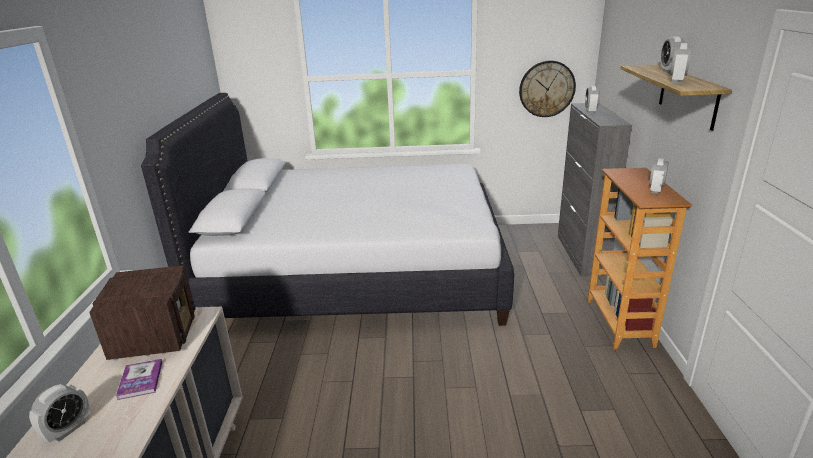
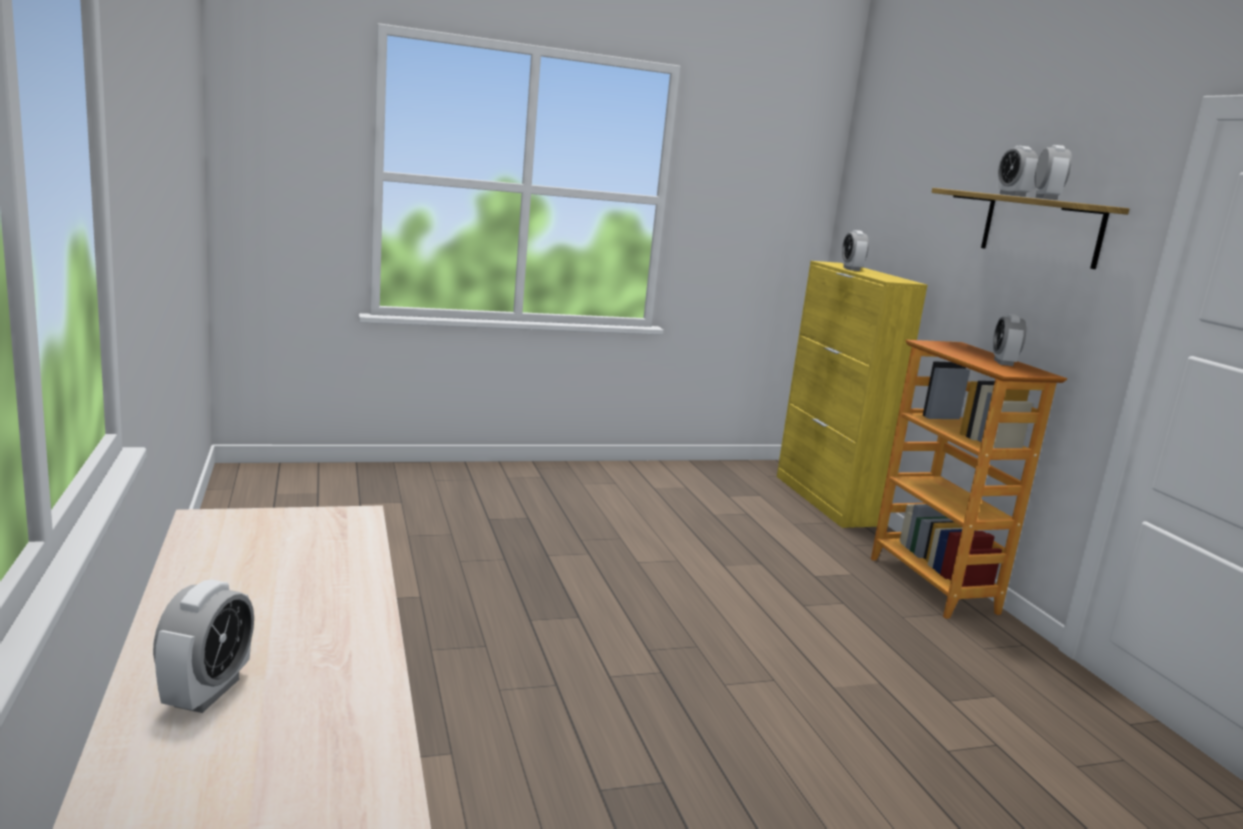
camera: 20 degrees left, 10 degrees down
(140, 380) = (308, 610): book -> none
(156, 336) = (280, 546): radio -> none
(357, 273) = (473, 525): white bed -> none
(547, 89) = (766, 240): wall clock -> none
(581, 254) = (825, 500): grey cabinet -> yellow cabinet

